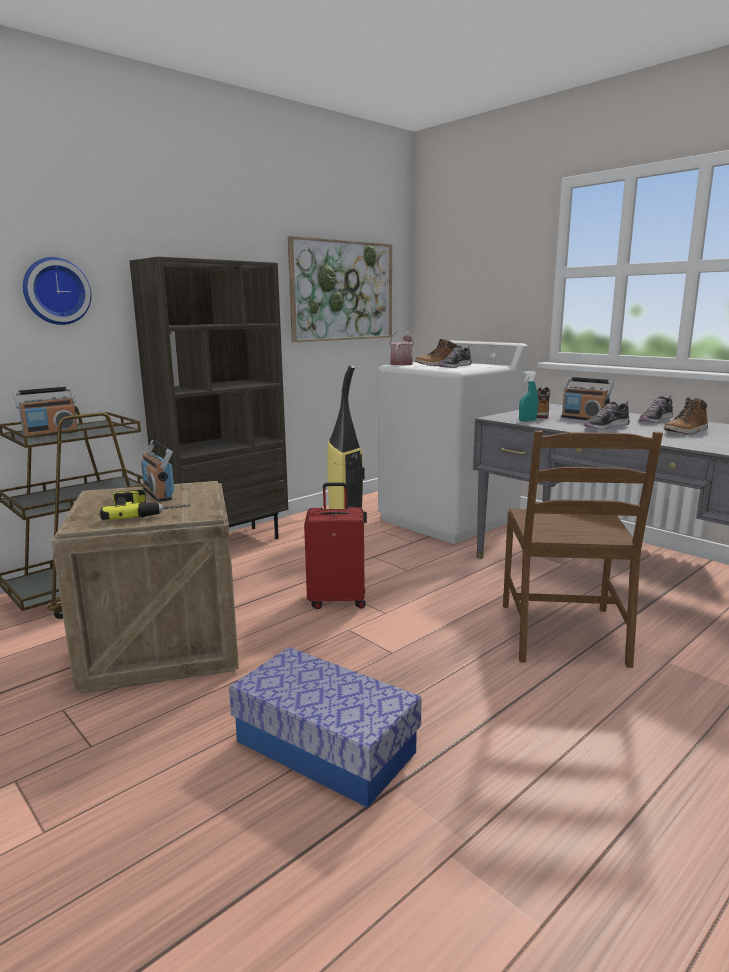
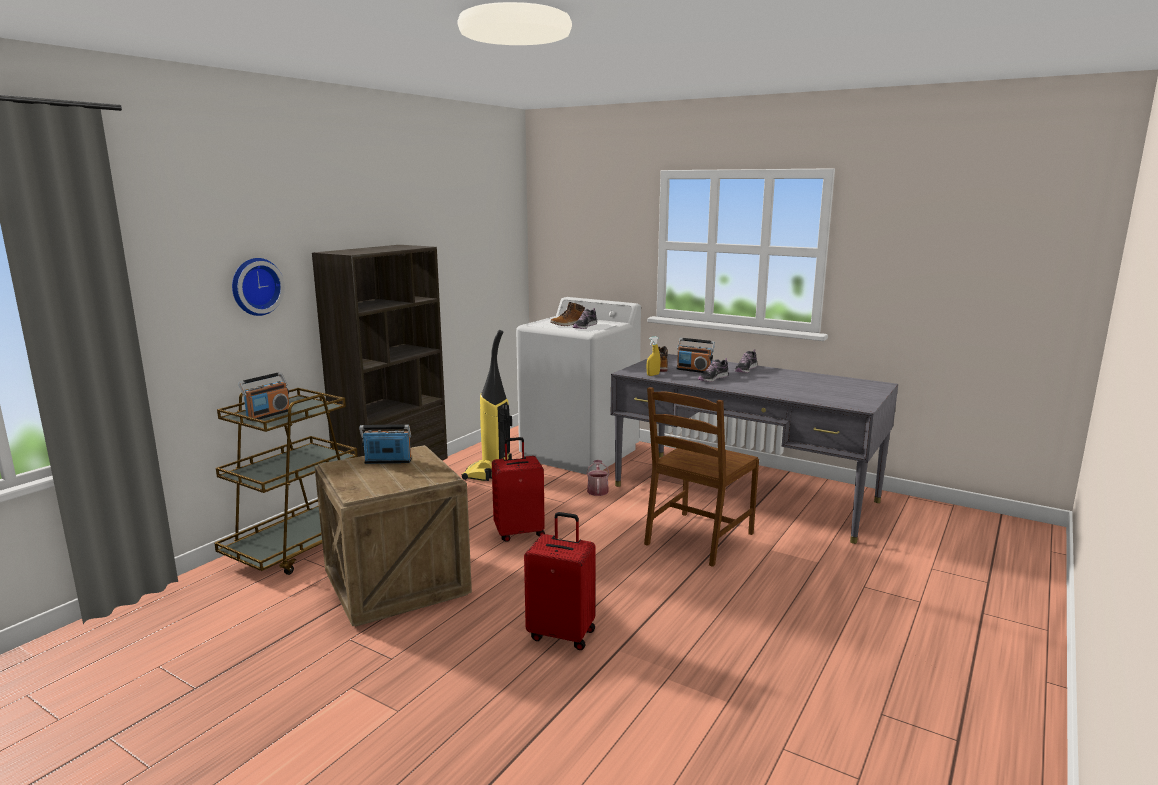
camera: 15 degrees left, 0 degrees up
(147, 511) = (395, 477): power drill -> none
(158, 494) = (388, 461): radio -> radio turned 135 degrees clockwise
(325, 747) = (562, 634): storage box -> red suitcase
(342, 291) = (473, 256): picture -> none
(402, 364) = (536, 323): watering can -> watering can (597, 490)
(527, 421) = (653, 375): turquoise spray bottle -> yellow spray bottle
(564, 634) = (698, 539): brown chair -> brown chair turned 45 degrees clockwise
(686, 431) = (769, 380): boot -> none

